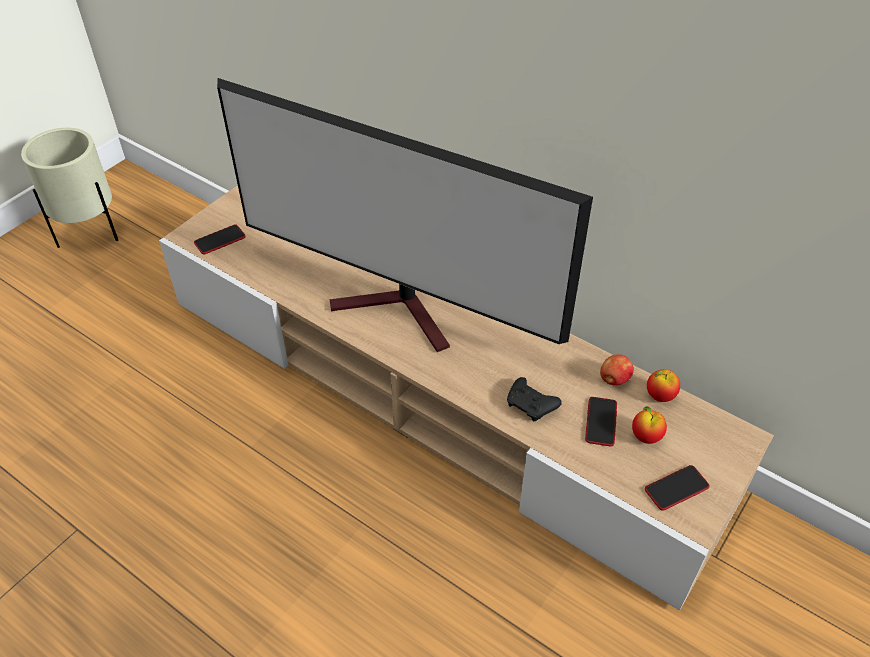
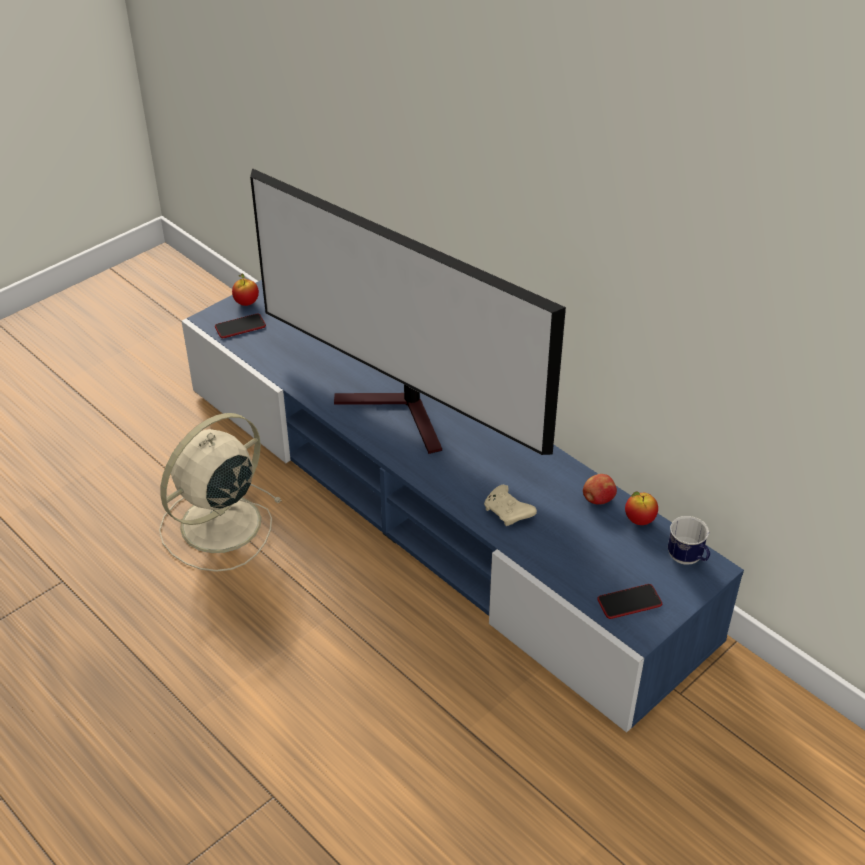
camera: 10 degrees right, 5 degrees down
(90, 233) = (118, 313): beige planter -> none
(228, 444) = (218, 526): none -> beige fan
(436, 395) = (433, 508): beige tv stand -> blue tv stand
(531, 405) = (508, 512): black game controller -> beige game controller
(601, 422) = (573, 535): phone -> none
(646, 436) = (613, 554): apple -> apple (246, 303)
(718, 432) = (688, 559): none -> mug

